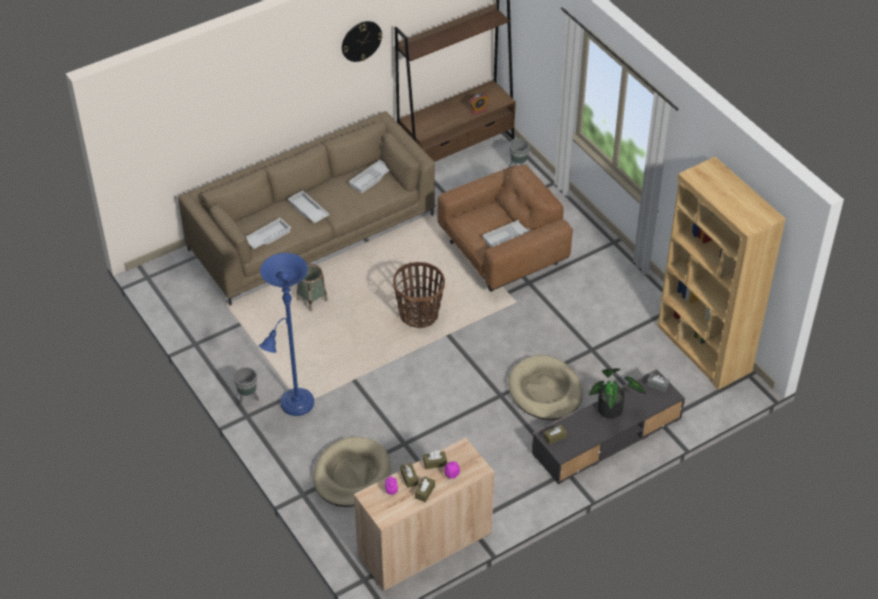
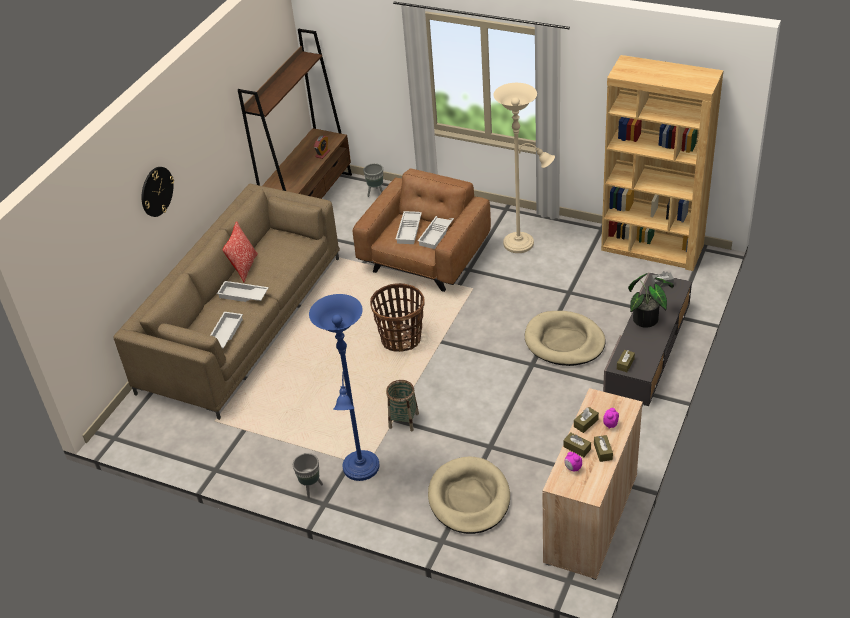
camera: 30 degrees left, 5 degrees down
(312, 300) = (294, 376): basket -> basket (403, 420)
(329, 186) = (244, 267): none -> pillow
(361, 41) = (215, 113): wall clock -> wall clock (156, 191)
(371, 179) = (277, 245): white tray -> white tray (409, 230)
(596, 283) = (523, 244): none -> beige floor lamp

